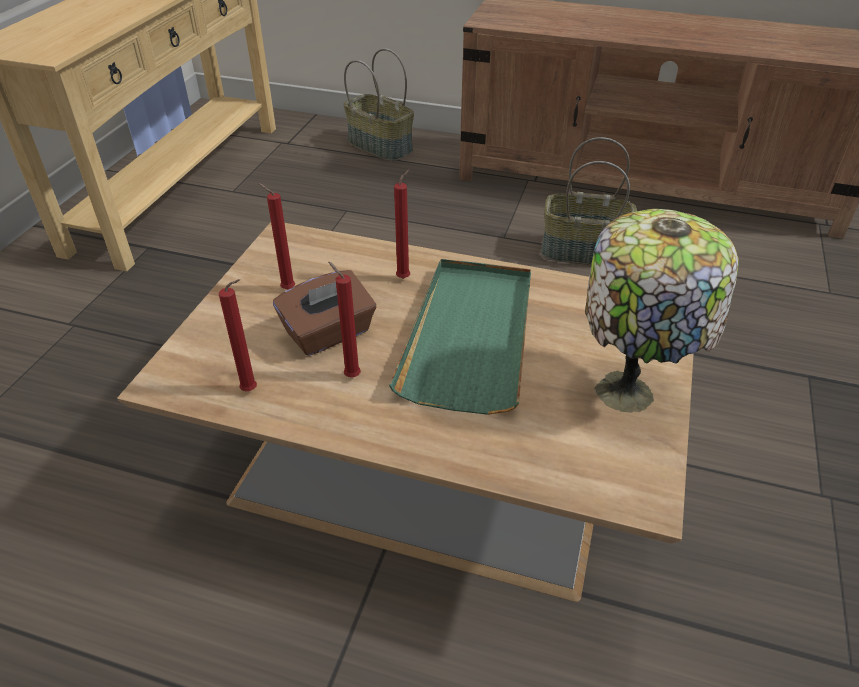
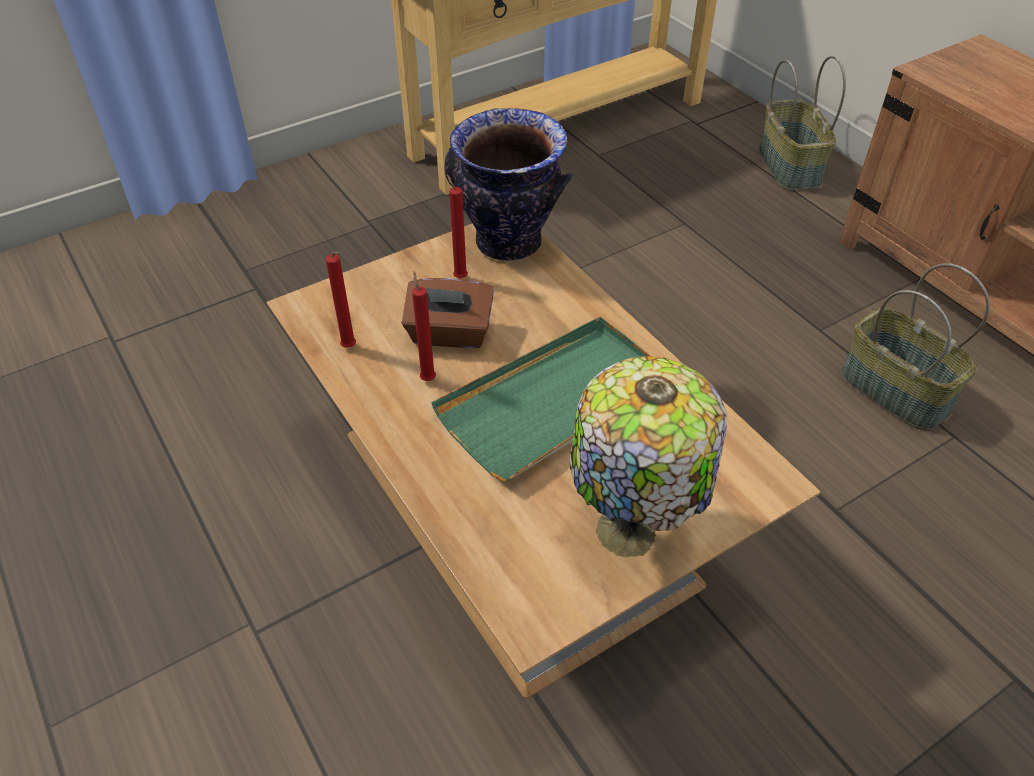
camera: 40 degrees right, 5 degrees up
(298, 247) = (508, 244): none -> vase
(405, 277) = (562, 318): red candle -> none

